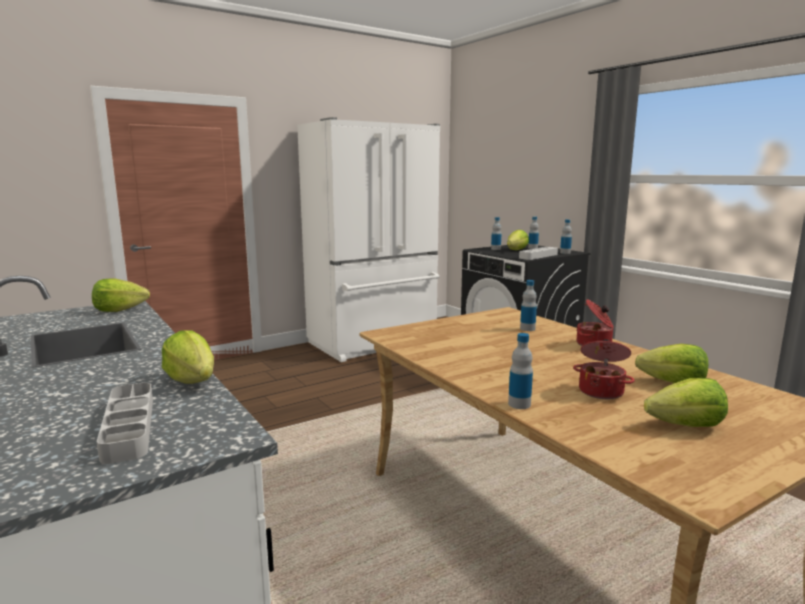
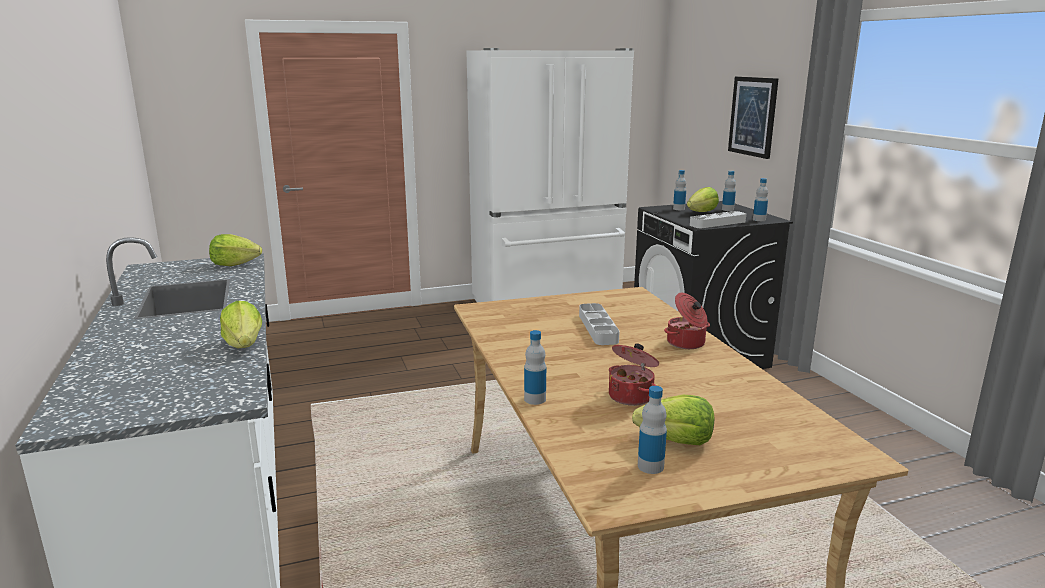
camera: 15 degrees right, 5 degrees up
(129, 427) = (171, 380): grey tray -> grey tray (598, 328)
(527, 329) = (632, 317): bottle -> bottle (650, 466)
(537, 176) = (753, 116): none -> picture
(673, 383) = (720, 396): lettuce -> none

